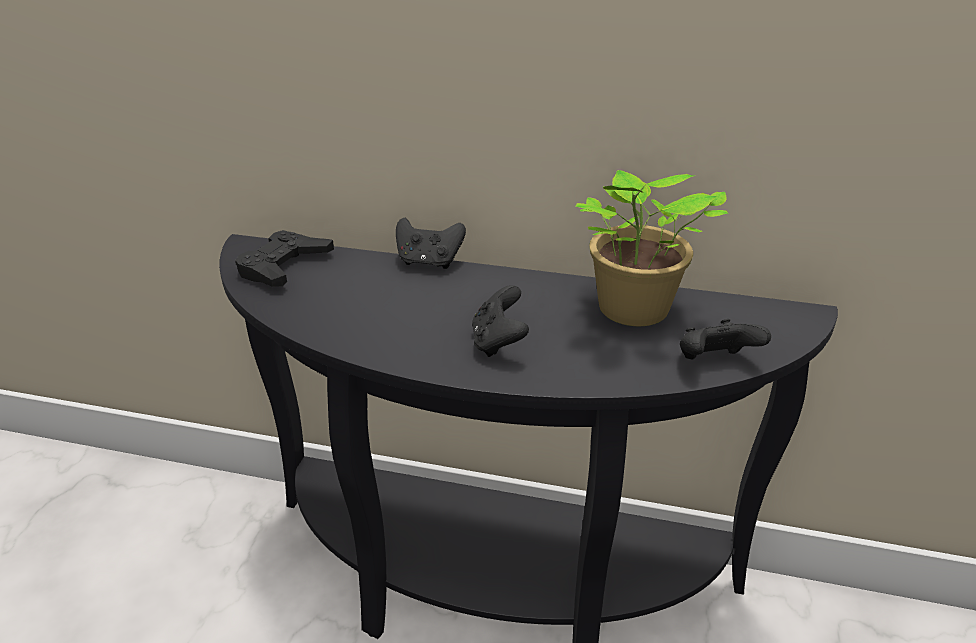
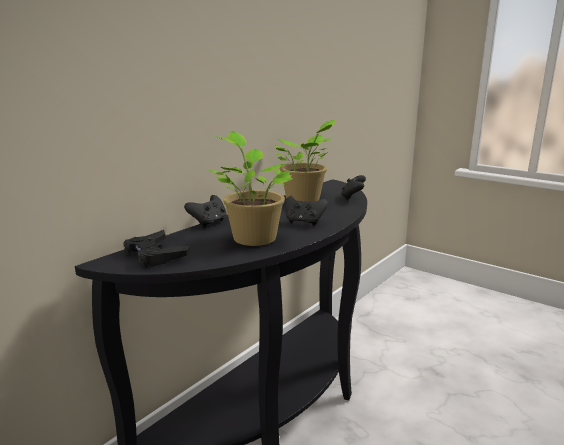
camera: 65 degrees left, 15 degrees down
(389, 315) = (252, 237): none -> potted plant

